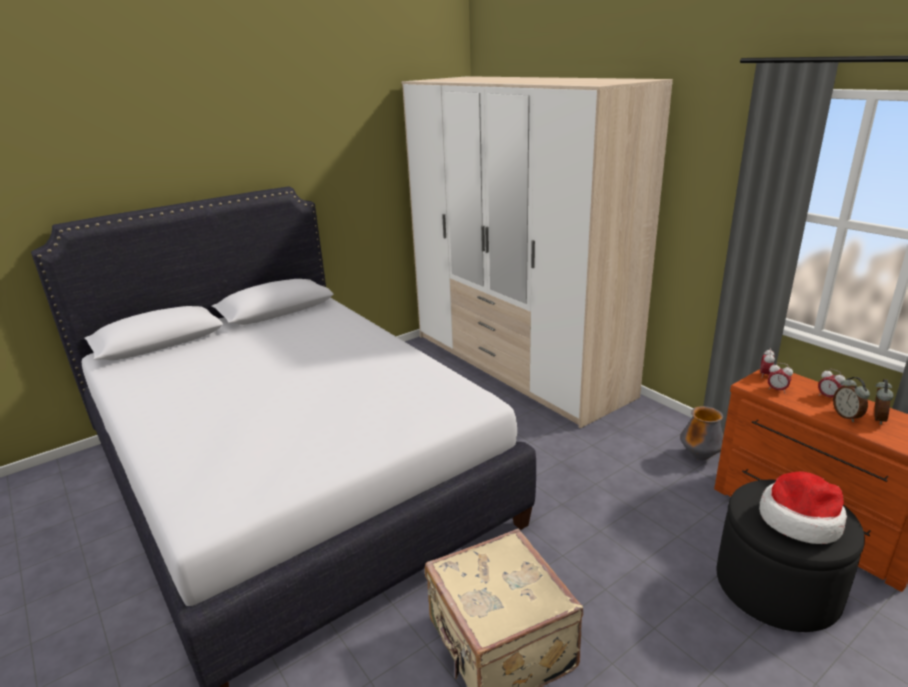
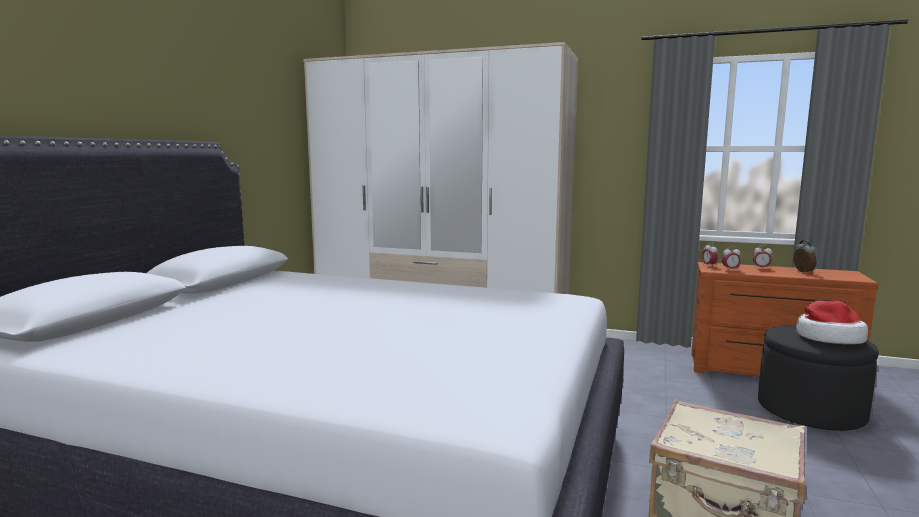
camera: 35 degrees left, 15 degrees down
(700, 456) = (657, 357): vase -> none
(847, 416) = (788, 273): alarm clock -> none

